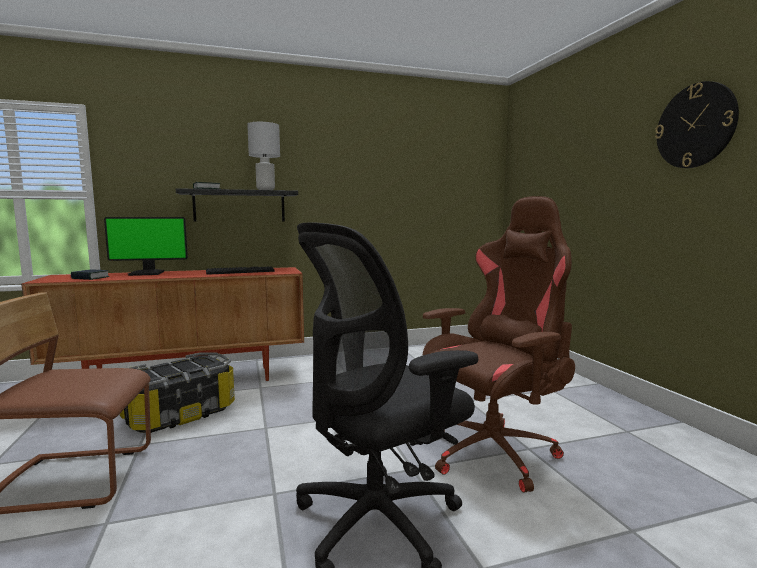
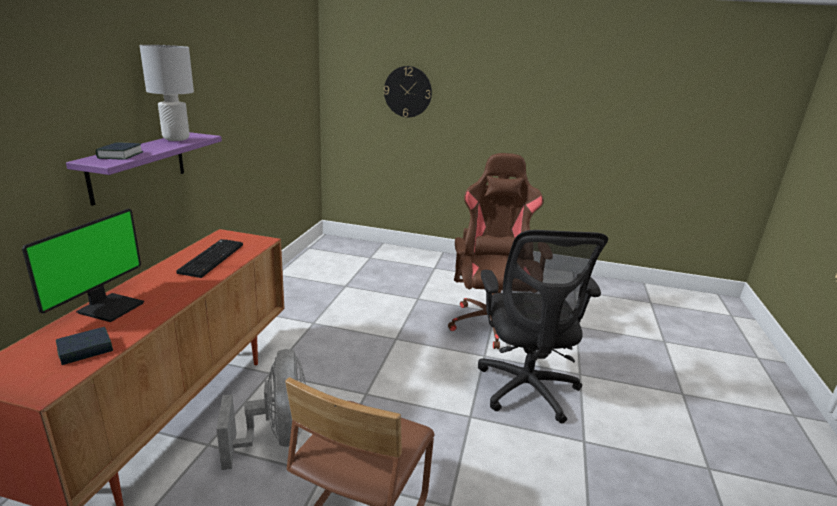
camera: 60 degrees left, 15 degrees up
(180, 414) = (276, 437): storage box -> grey fan
(239, 206) = (138, 166): black shelf -> purple shelf
(695, 126) = (520, 83): wall clock -> wall clock (407, 92)

